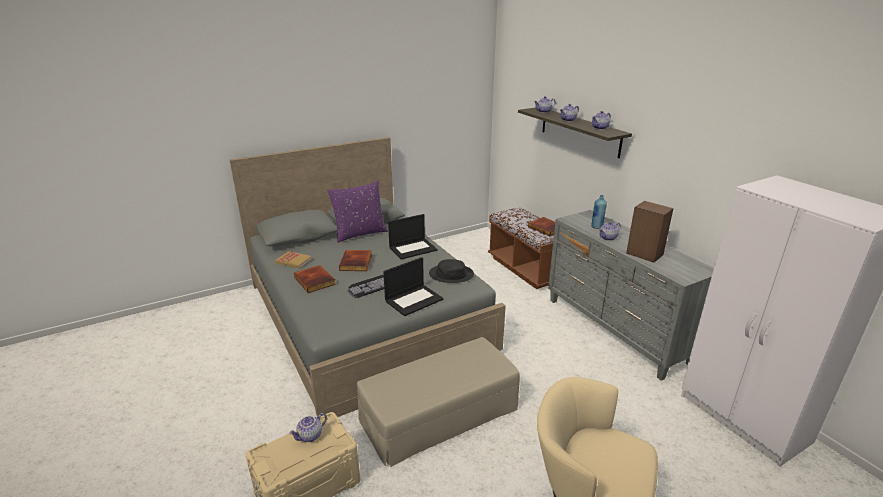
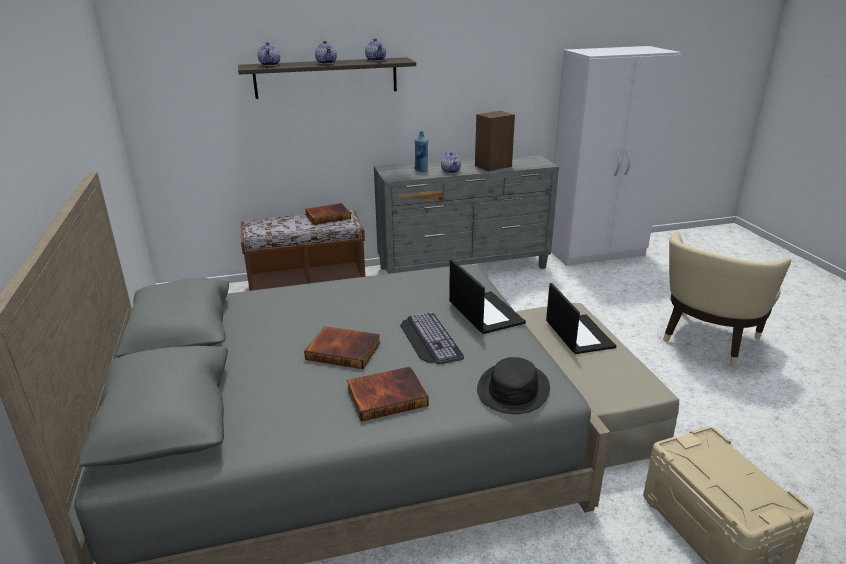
camera: 75 degrees left, 0 degrees up
(294, 261) = (289, 422): book -> none
(310, 436) = (703, 467): teapot -> none
(360, 233) = (229, 340): purple pillow -> none
(413, 248) = (330, 298): laptop -> laptop (578, 334)
(451, 274) = (427, 280): black hat -> black hat (513, 389)

